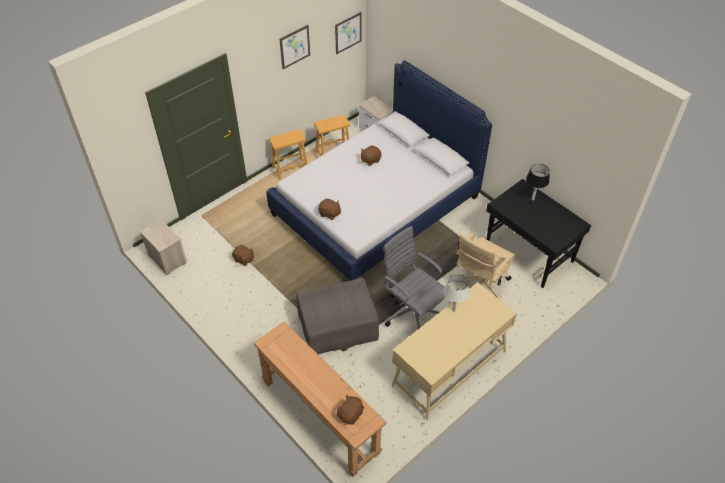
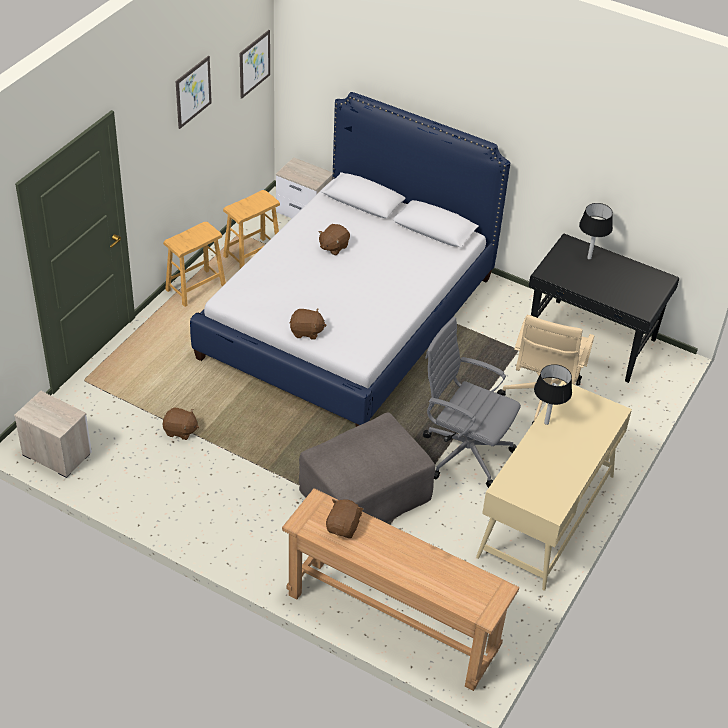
camera: 20 degrees left, 5 degrees down
(350, 414) = (466, 589): brown plush toy -> brown plush toy (343, 527)
(453, 310) = (546, 422): white table lamp -> black table lamp

